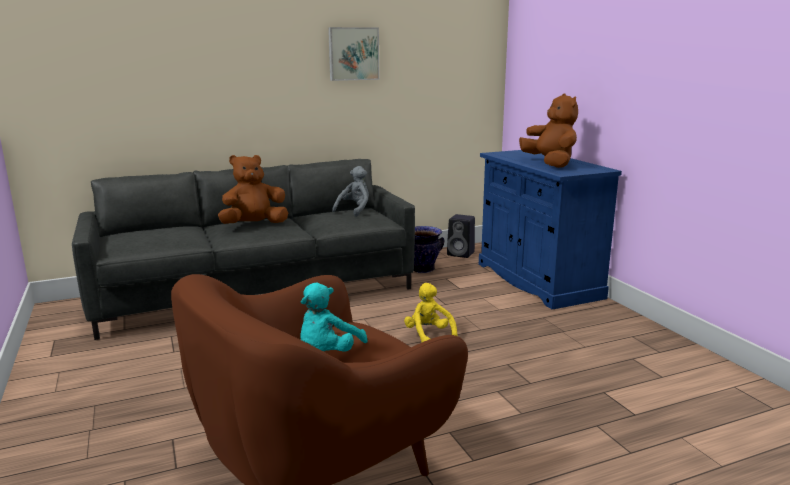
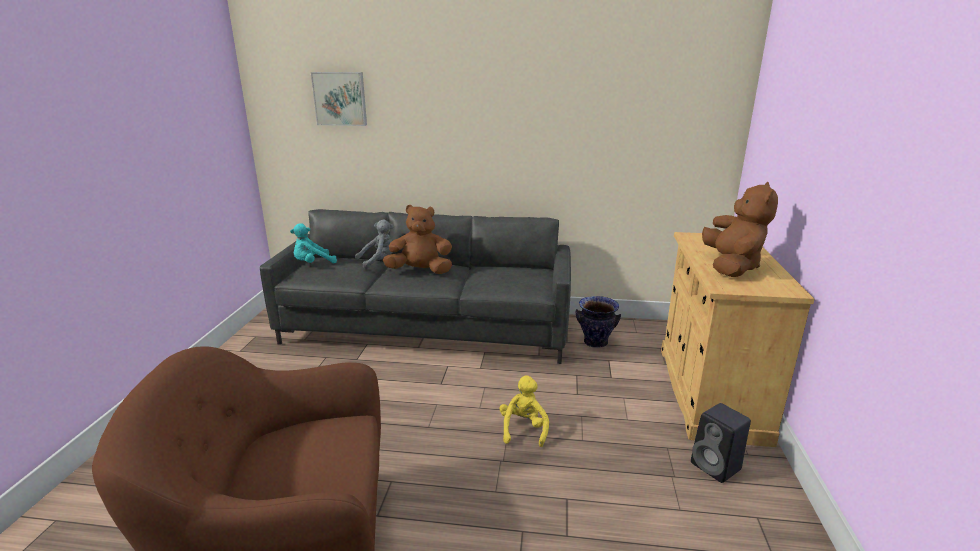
camera: 30 degrees right, 5 degrees up
(328, 353) = (290, 453): turquoise plush toy -> turquoise plush toy (313, 264)
(353, 54) = (555, 109): picture -> picture (340, 98)
(354, 210) = (525, 271): grey plush toy -> grey plush toy (379, 261)
(461, 254) = (655, 332): black speaker -> black speaker (717, 467)
(537, 280) = (709, 392): blue cabinet -> beige cabinet

